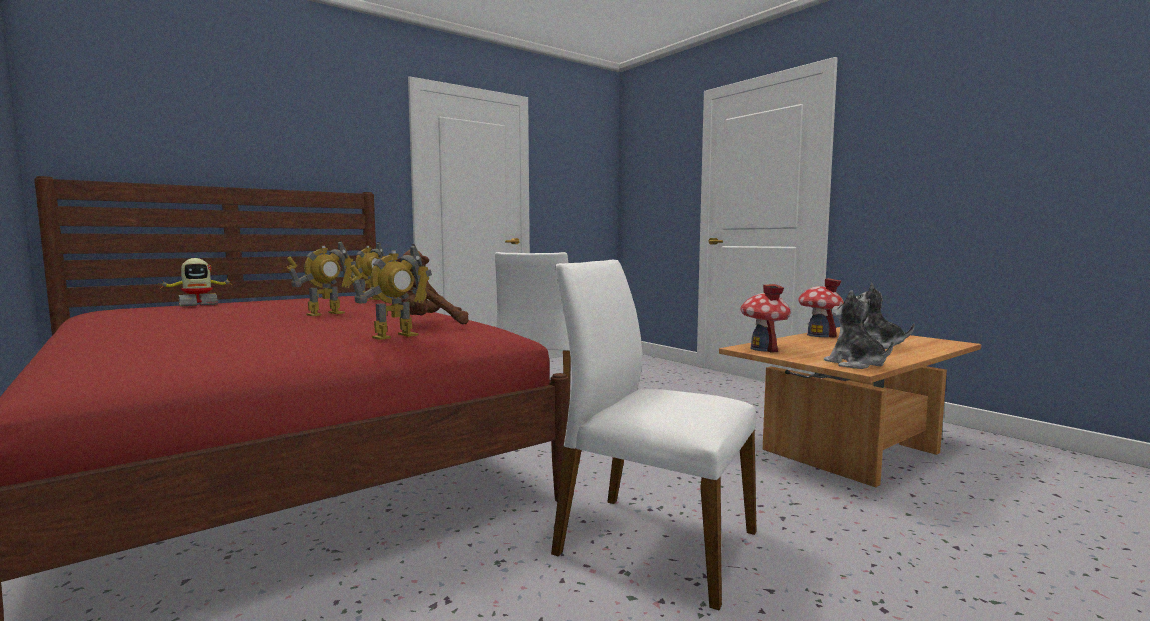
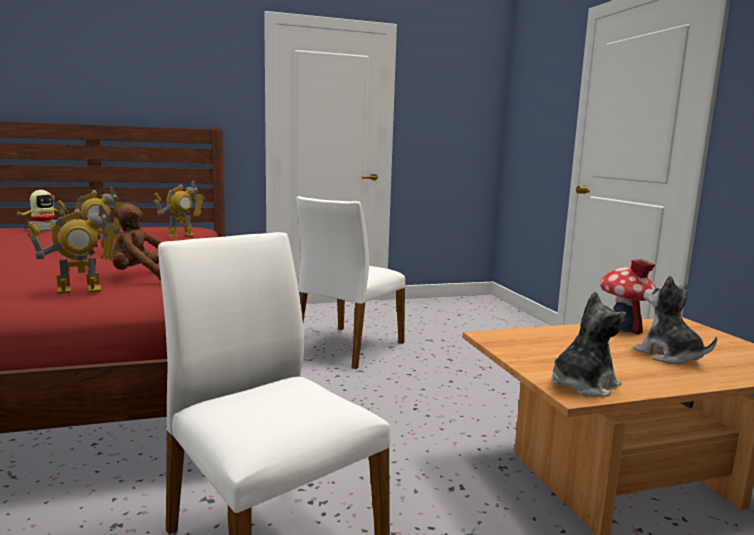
camera: 20 degrees right, 5 degrees up
(198, 304) = (44, 229): toy robot -> toy robot turned 45 degrees counterclockwise
(763, 349) = (511, 340): toy house -> none
(855, 364) = (582, 385): plush toy -> plush toy turned 60 degrees clockwise

